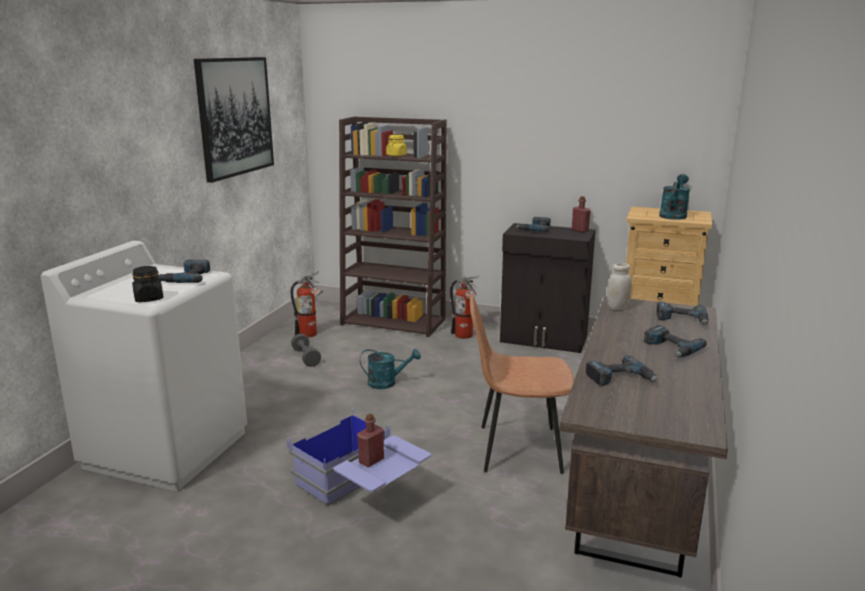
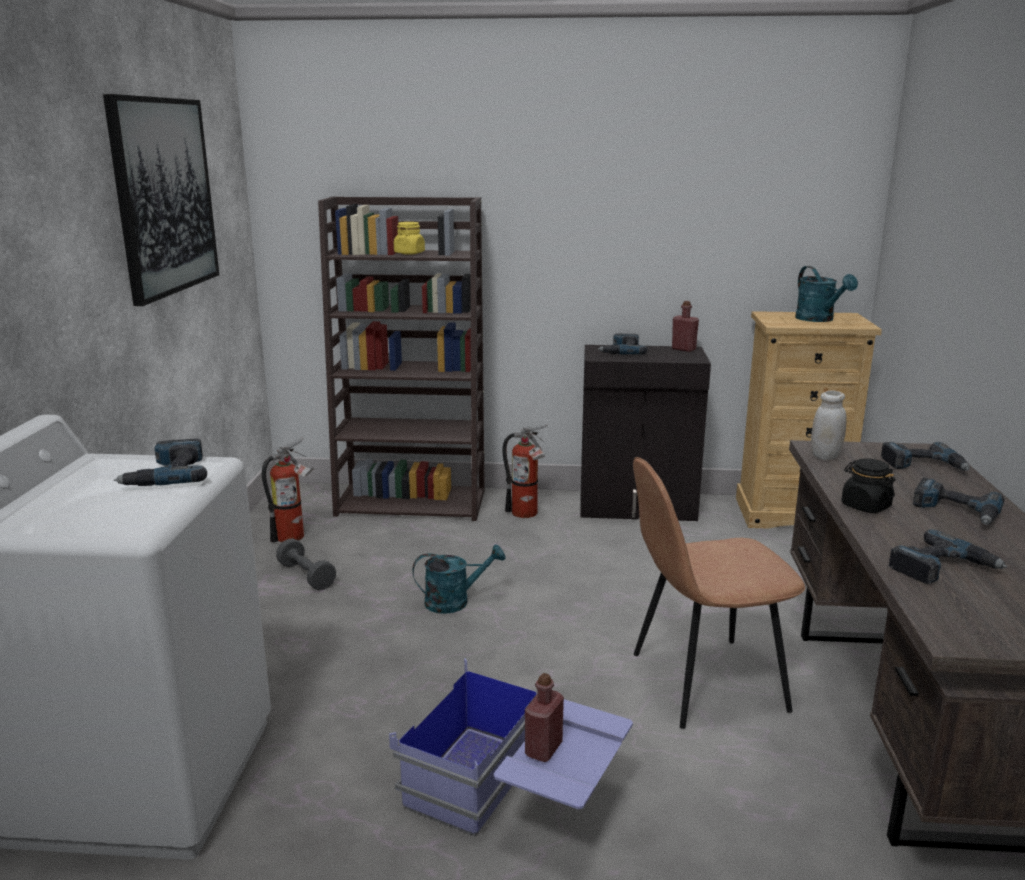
camera: 15 degrees left, 0 degrees up
(148, 298) = (125, 522): black jar -> black jar (865, 506)
(673, 215) = (819, 319): turquoise watering can -> turquoise watering can turned 150 degrees clockwise

